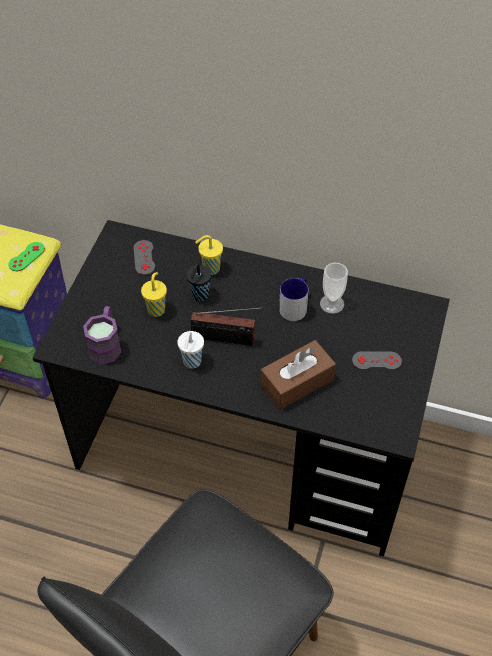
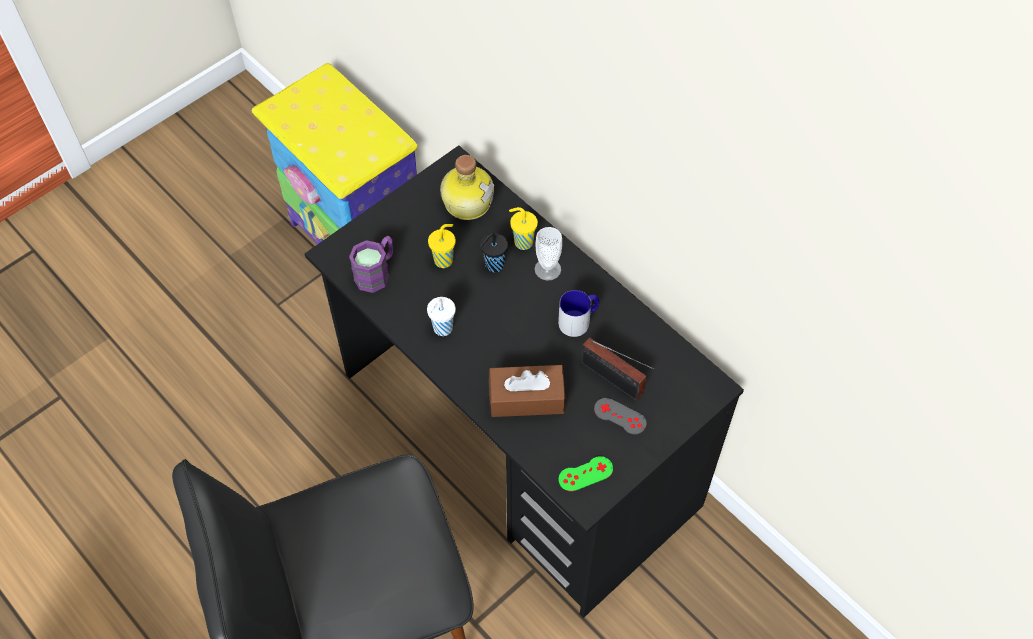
camera: 30 degrees right, 5 degrees up
(26, 257) = (375, 147): green game controller -> green game controller (585, 474)
(144, 257) = (467, 201): grey game controller -> bottle
(227, 340) = (489, 323): radio -> radio (614, 380)
(332, 304) = (617, 336): cup -> cup (547, 269)

